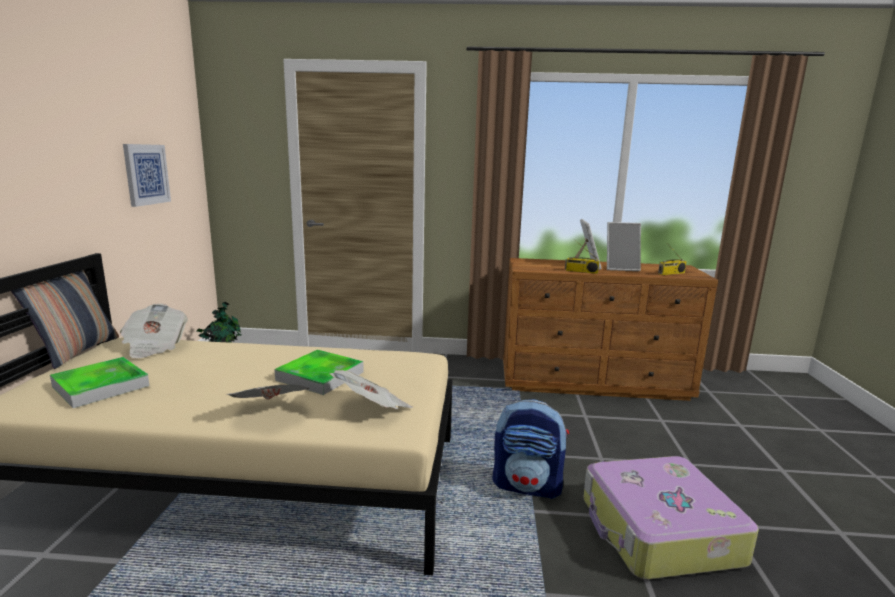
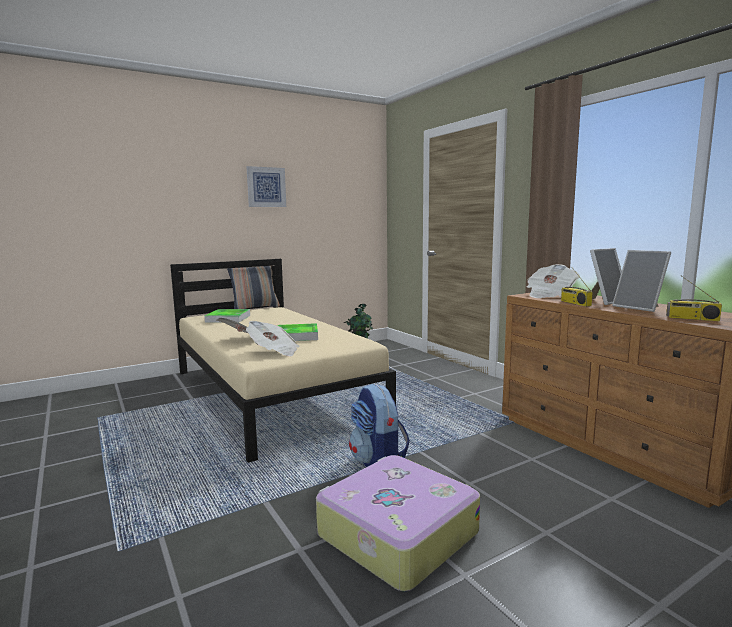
camera: 55 degrees right, 5 degrees down
(146, 174) = (328, 217): picture -> picture (266, 187)
(154, 346) = (277, 311): newspaper -> newspaper (549, 295)

